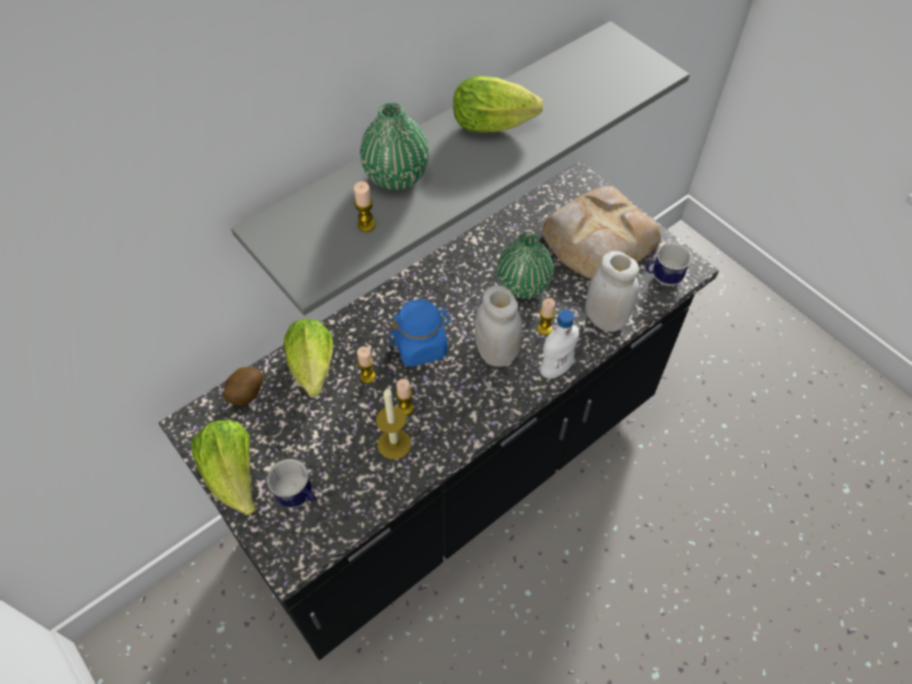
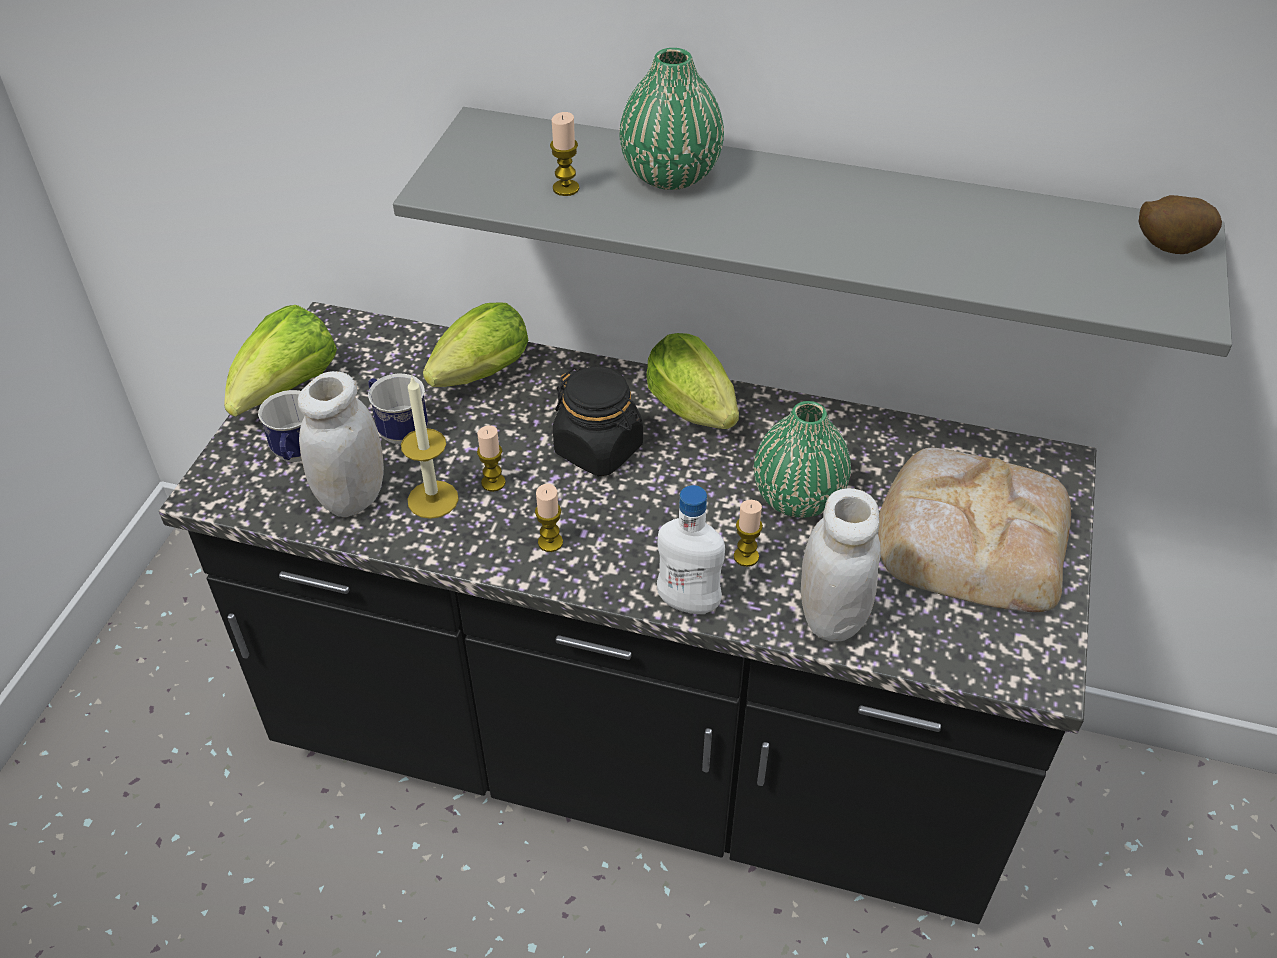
camera: 55 degrees right, 10 degrees down
(245, 395) = (398, 343): potato -> potato (1166, 248)
(367, 376) = (510, 426): candle -> candle (550, 542)
(421, 346) = (599, 449): blue jar -> black jar
(496, 353) = (657, 526): white jar -> white jar (353, 497)
(497, 125) = (861, 211): lettuce -> lettuce (696, 413)
(662, 278) = (981, 650): mug -> mug (398, 429)

